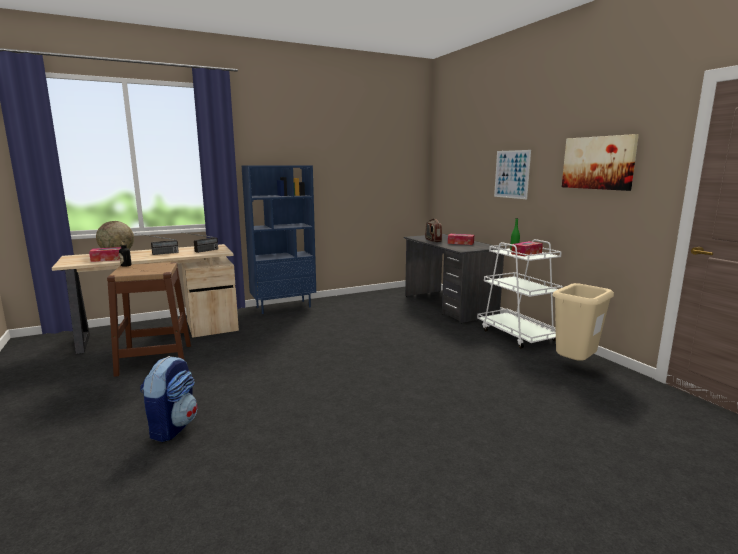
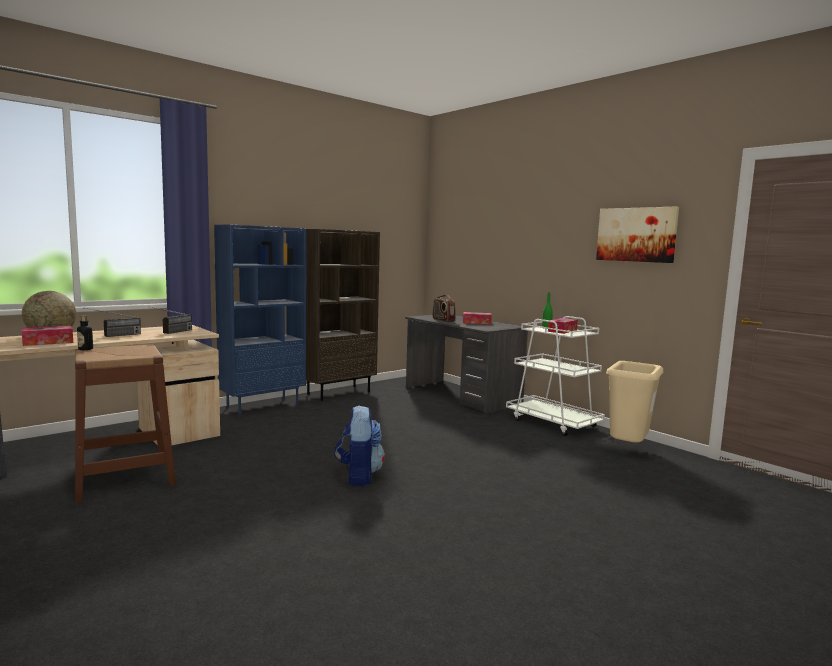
camera: 15 degrees left, 5 degrees down
(173, 427) = (206, 555): backpack -> backpack (358, 476)
(348, 298) = (338, 393): none -> brown bookcase
(511, 174) = (534, 246): picture -> none

